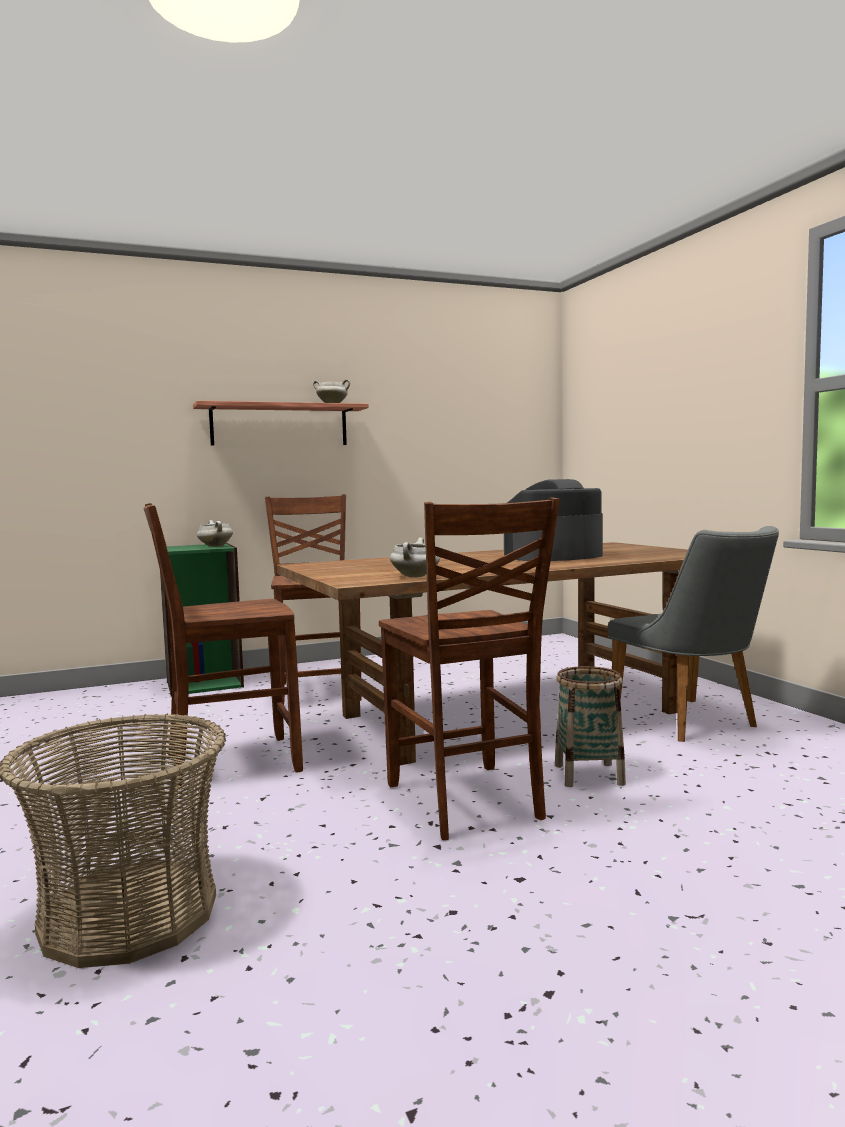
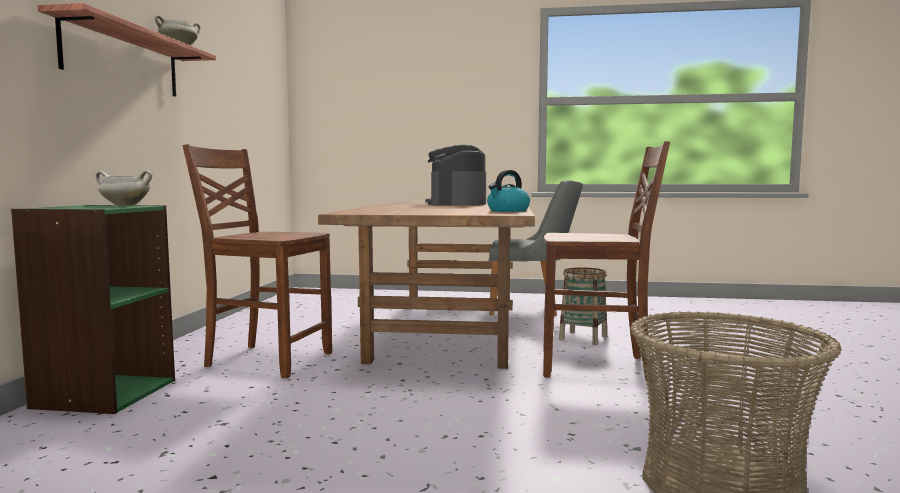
camera: 60 degrees left, 0 degrees up
(229, 762) = (415, 414): brown chair -> none
(415, 576) = (508, 211): white cooking pot -> kettle

